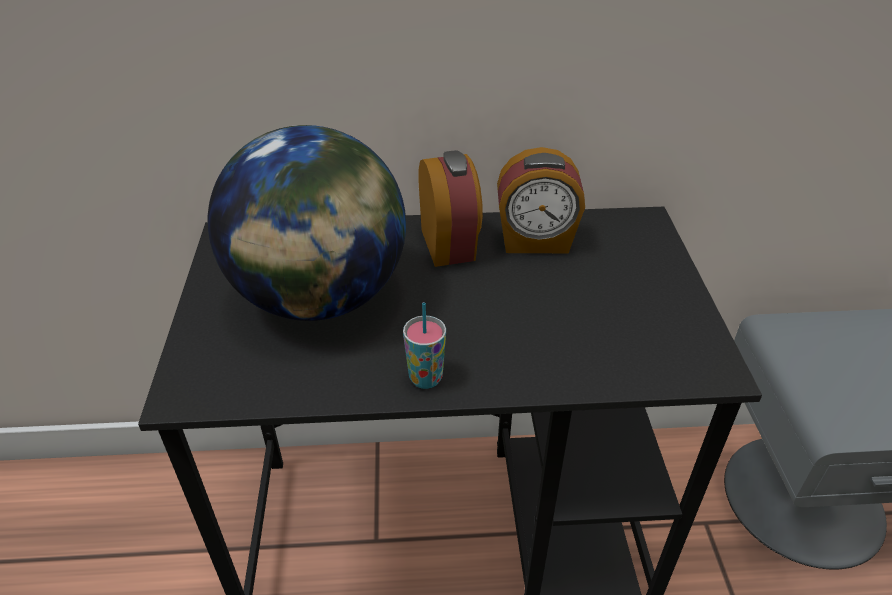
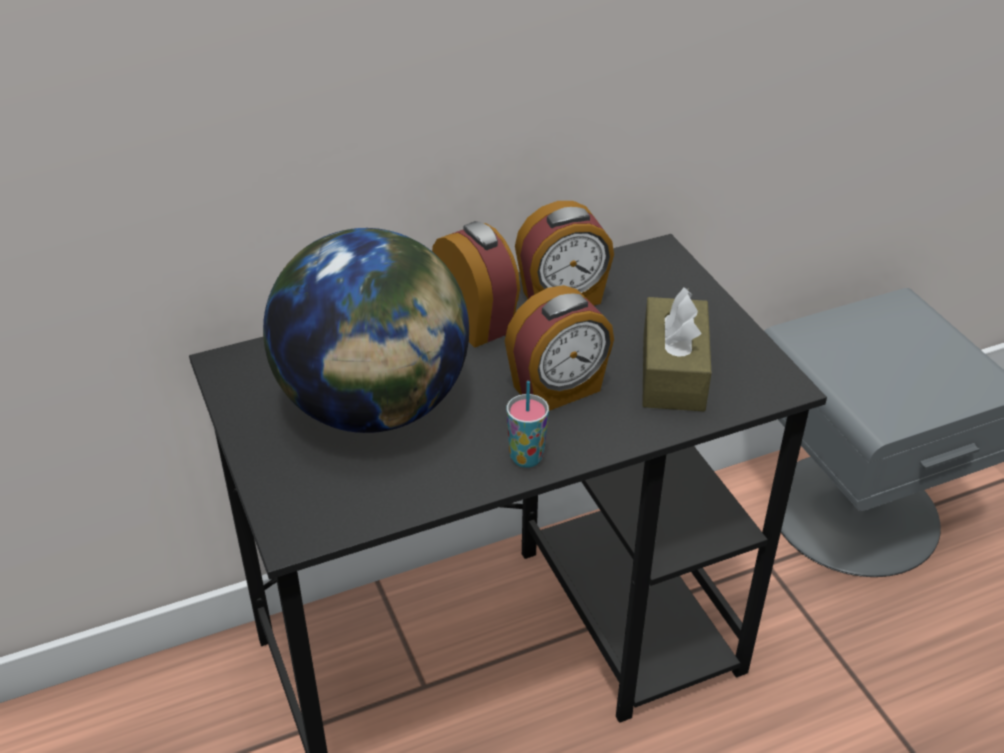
camera: 20 degrees left, 0 degrees up
(489, 322) = (558, 390): none -> alarm clock
(608, 331) = (673, 372): none -> brown tissue box

